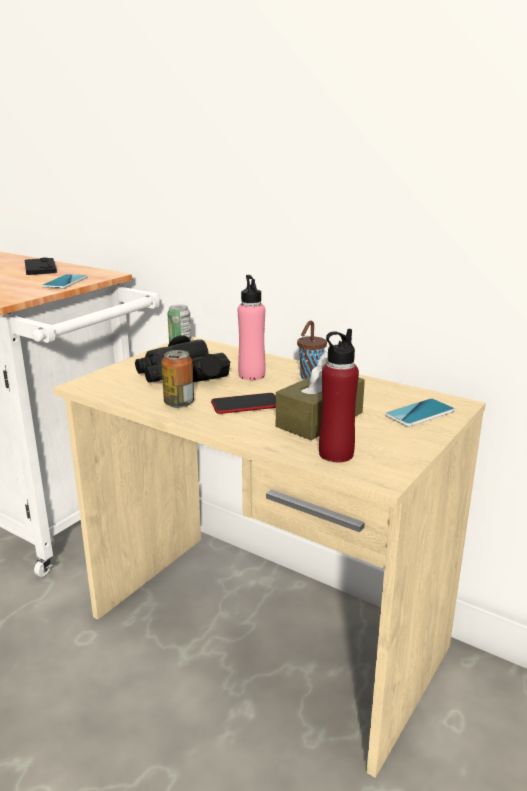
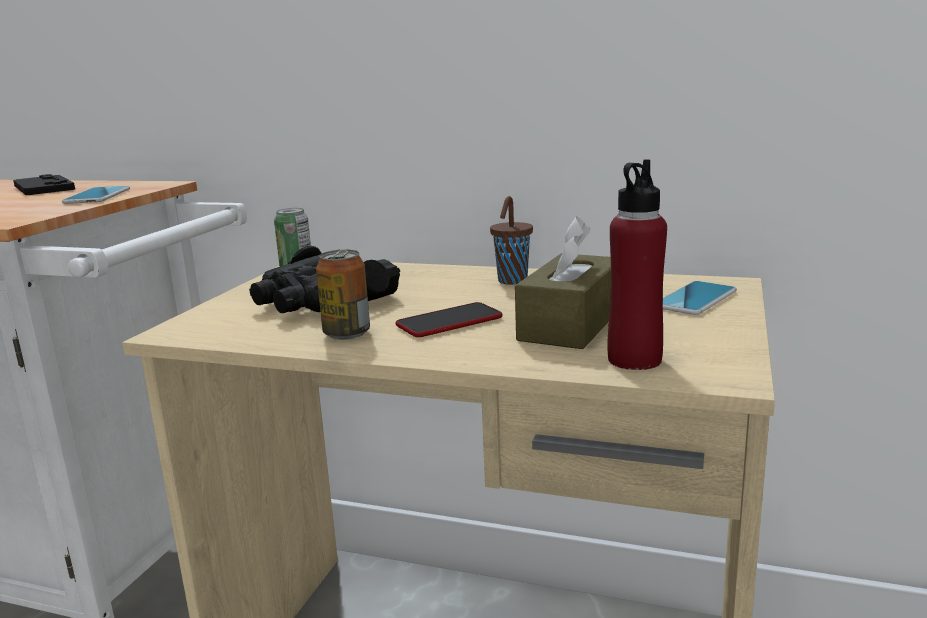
camera: 15 degrees left, 5 degrees down
(251, 375) = (427, 288): pink bottle -> none

